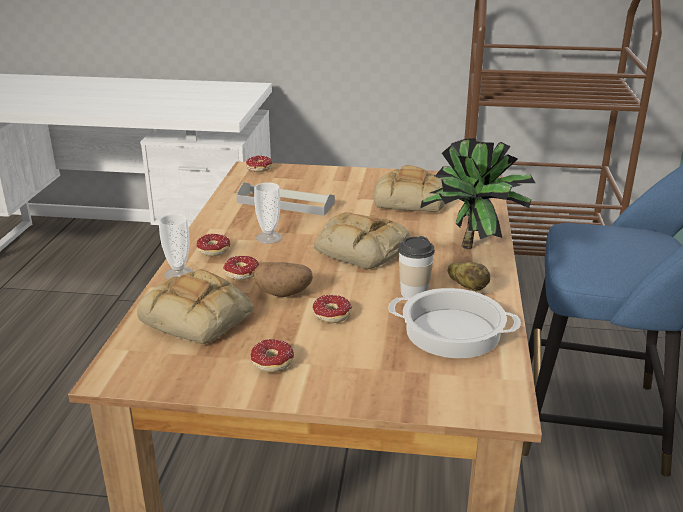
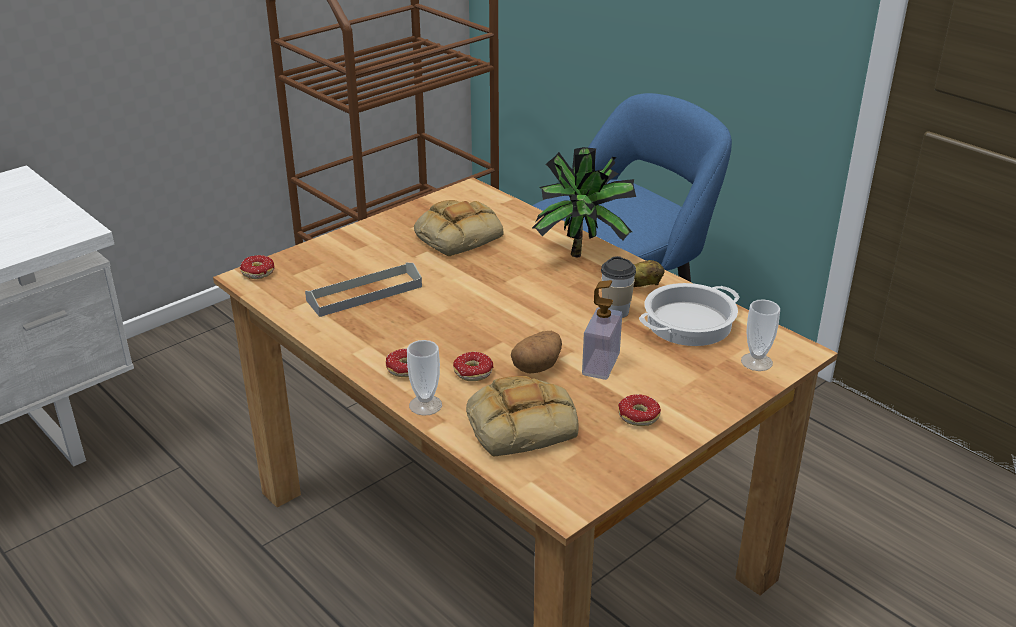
camera: 50 degrees left, 5 degrees up
(269, 238) = (423, 331): cup -> cup (756, 362)
(325, 317) = (600, 364): donut -> soap dispenser
(359, 250) = (512, 300): bread -> none

